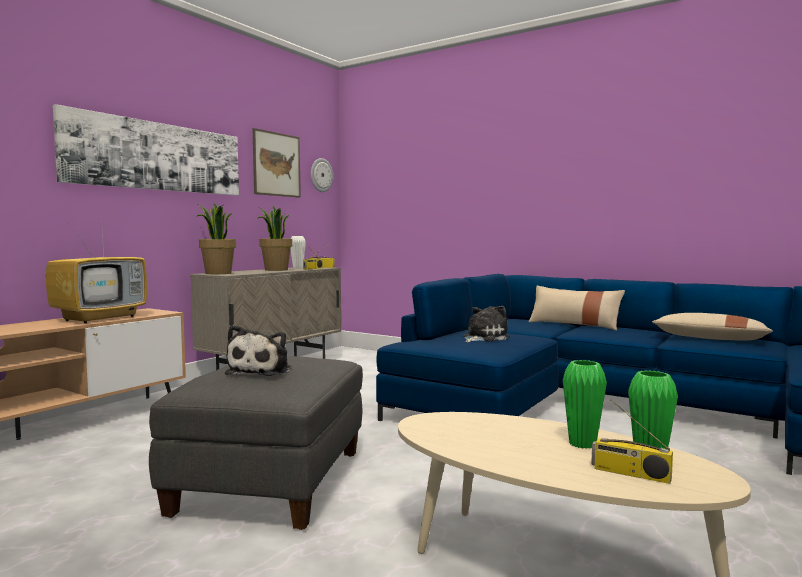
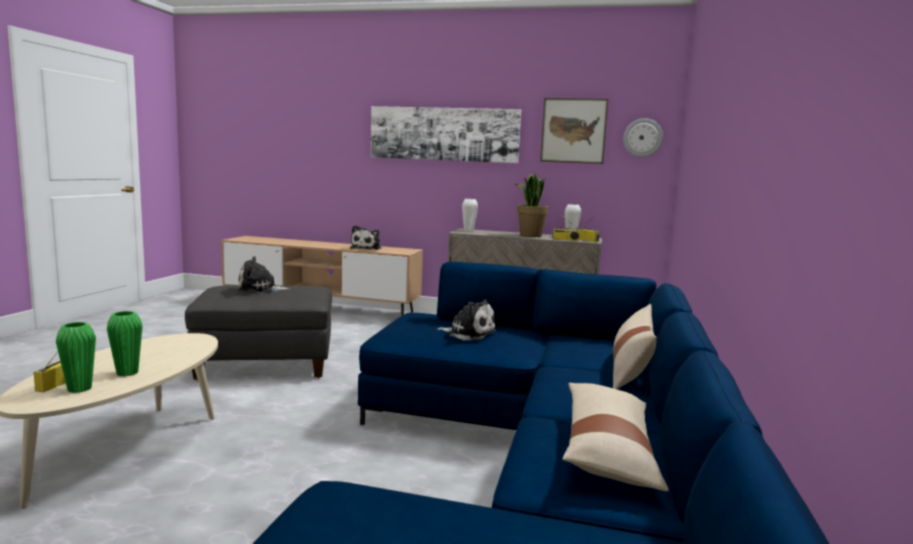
camera: 70 degrees right, 5 degrees up
(101, 318) = (367, 248): television -> plush toy
(217, 273) = (468, 230): potted plant -> white vase

